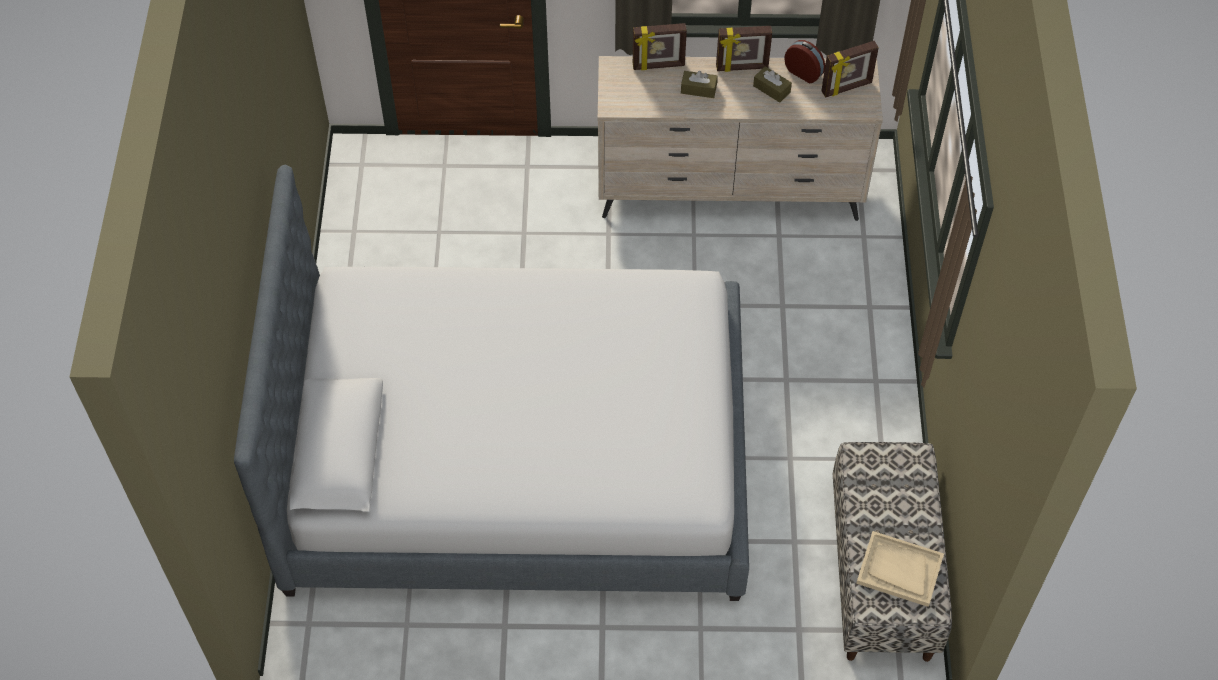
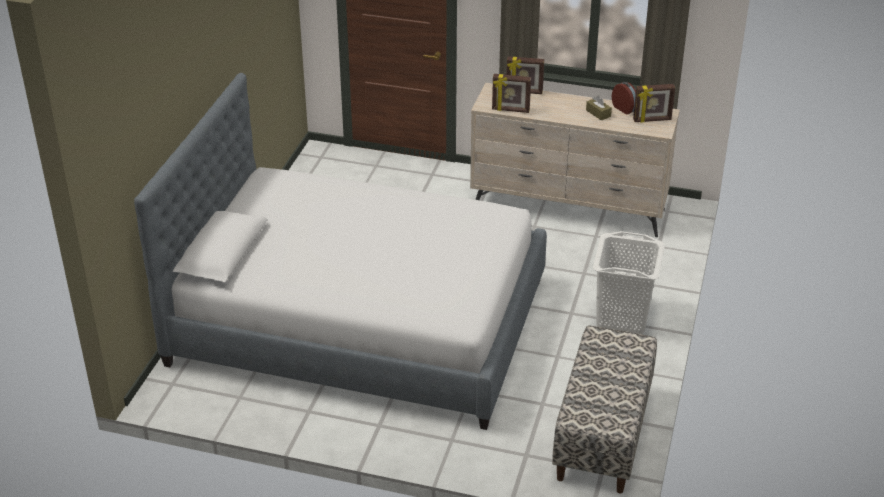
camera: 15 degrees right, 20 degrees down
(698, 89) = (547, 106): brown tissue box -> none
(742, 67) = (581, 100): picture frame -> picture frame (510, 110)
(853, 372) = (623, 317): none -> white laundry basket
(899, 570) = (603, 402): beige tray -> none

